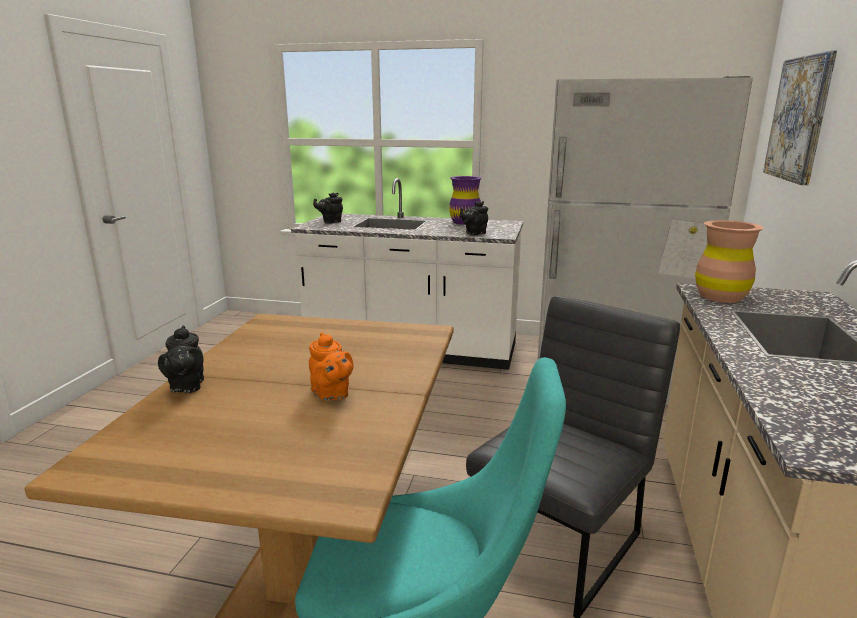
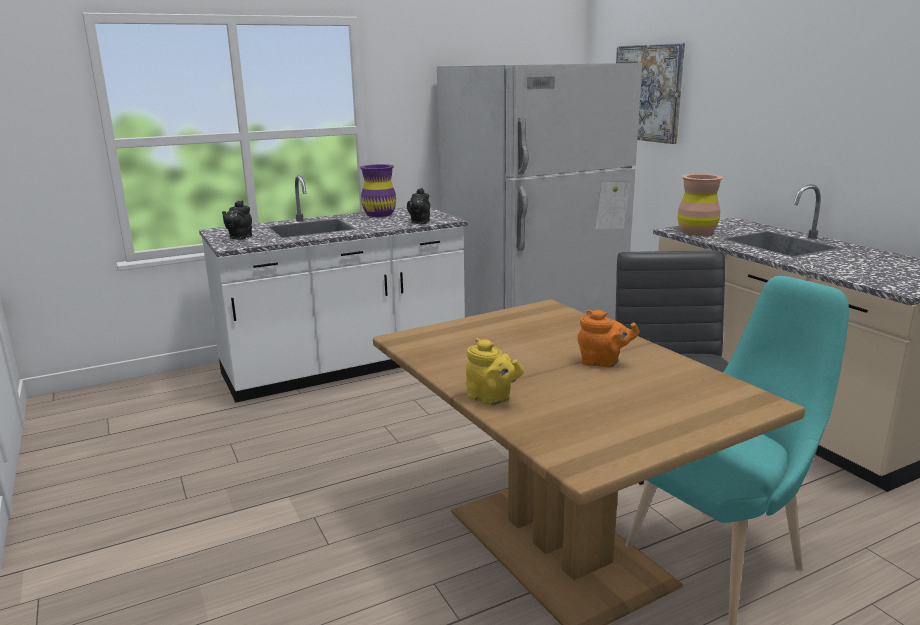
camera: 40 degrees left, 0 degrees up
(186, 387) = (491, 399): black teapot -> yellow teapot

